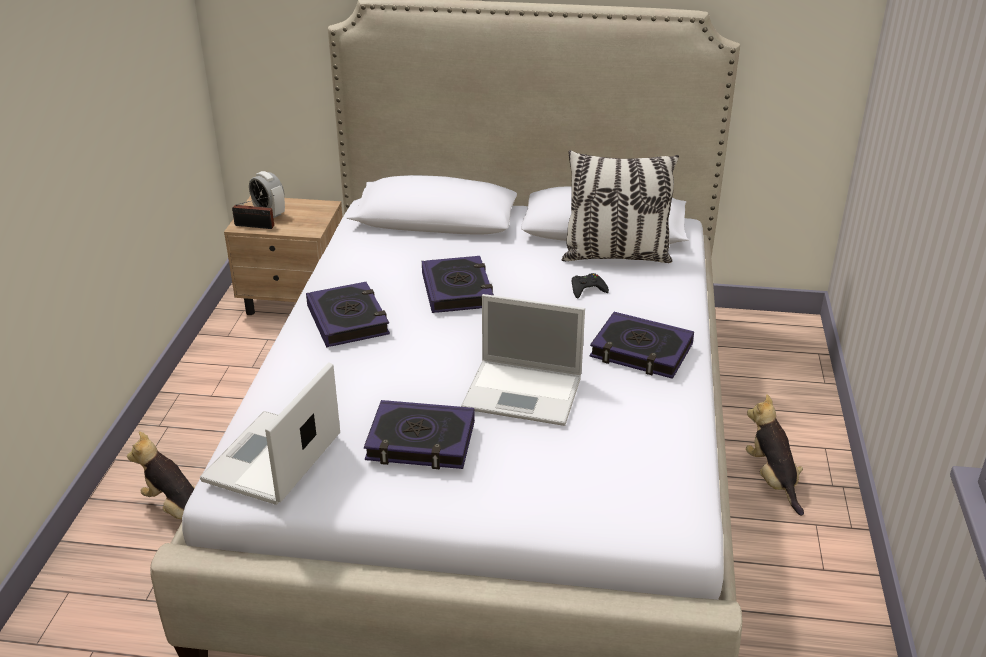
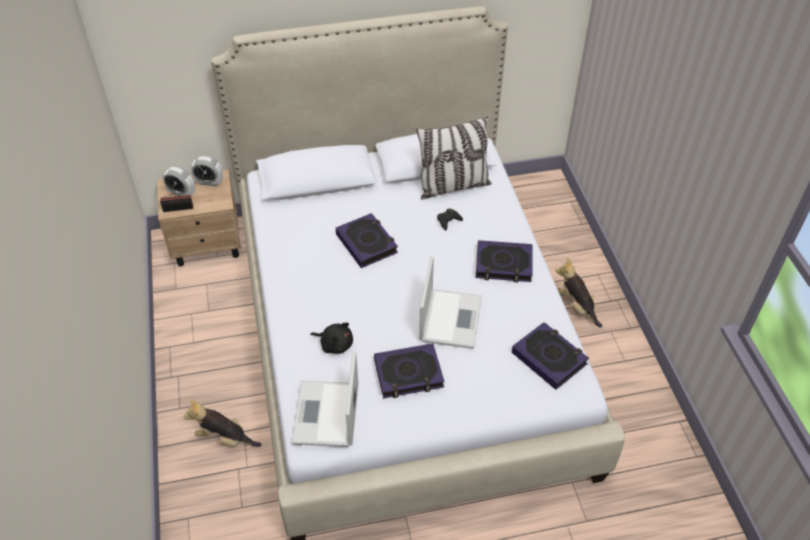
camera: 20 degrees left, 15 degrees up
(309, 209) = (209, 182): none -> alarm clock
(341, 385) = (335, 344): none -> black plush toy
(348, 320) = (309, 288): book -> book (549, 358)
(525, 392) = (450, 317): laptop -> laptop turned 75 degrees counterclockwise

